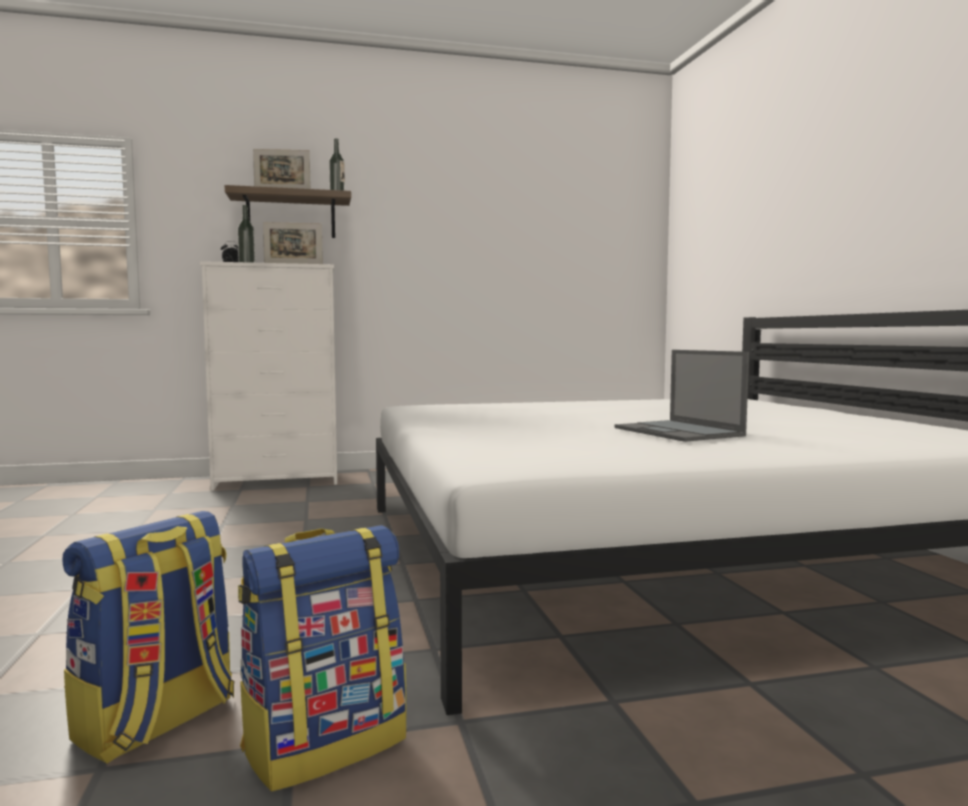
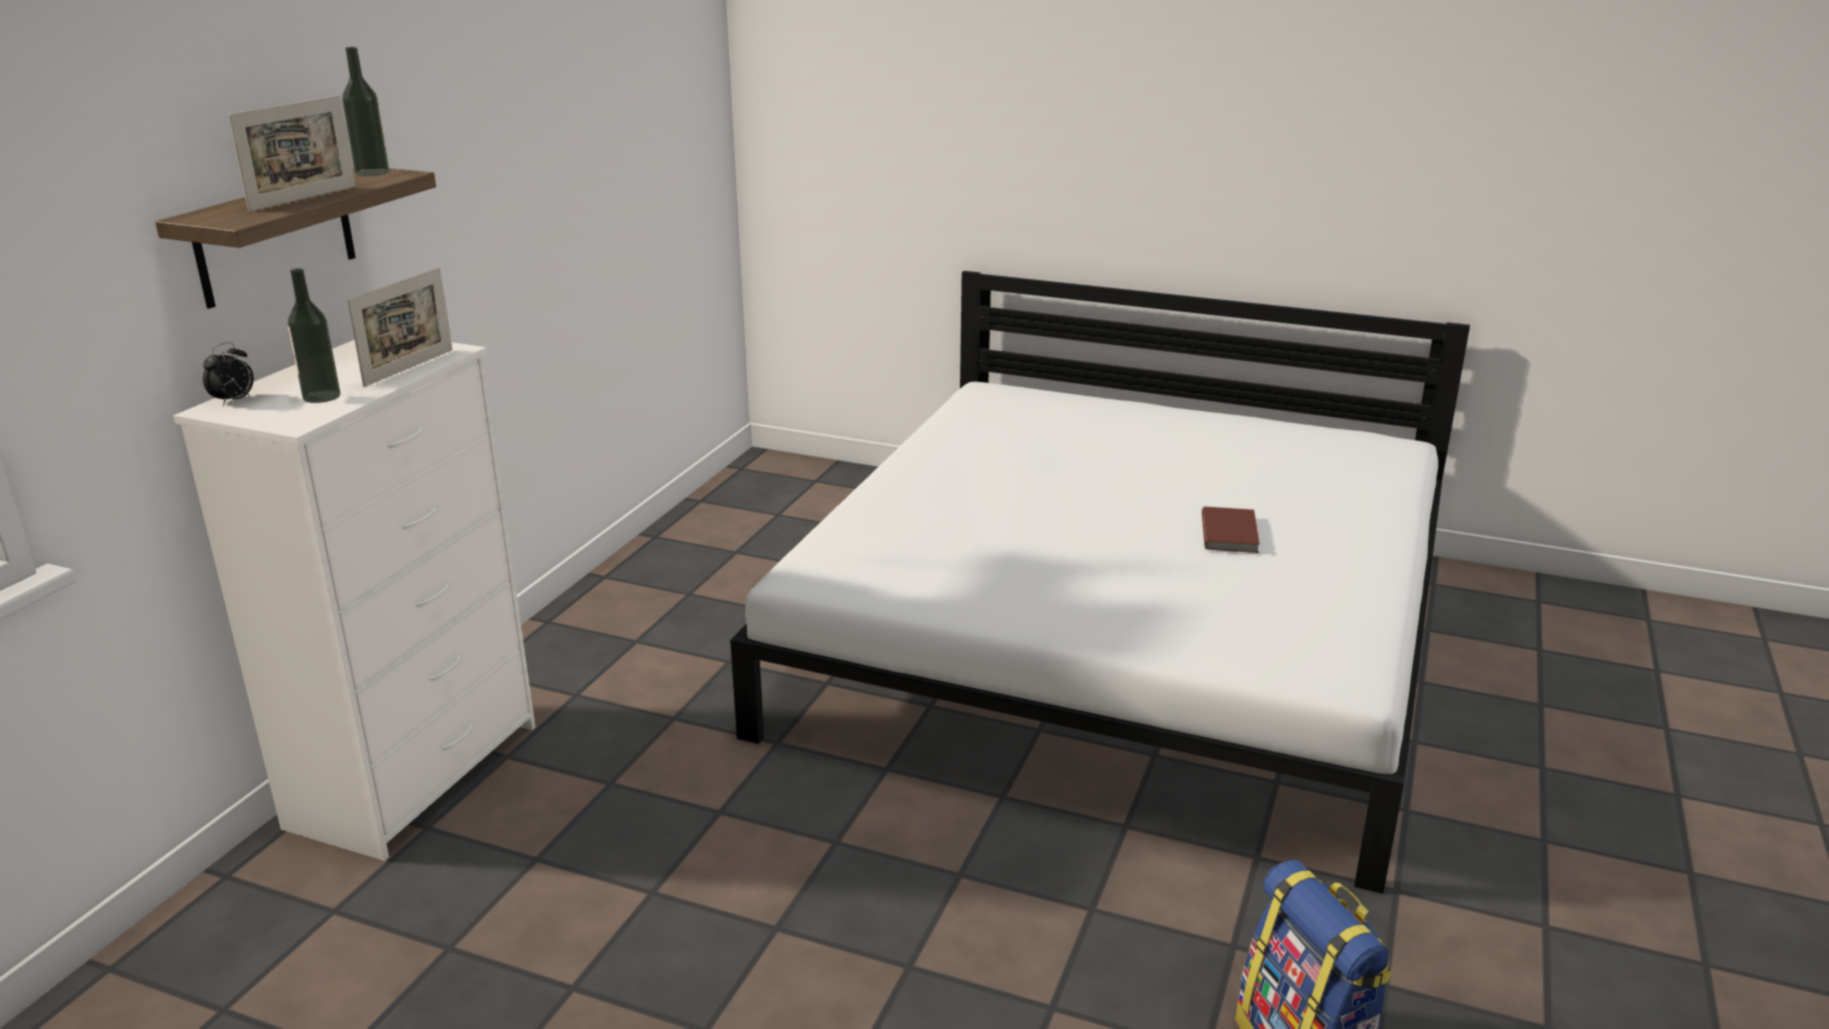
camera: 55 degrees left, 20 degrees up
(325, 743) = (1394, 967): backpack -> none
(679, 432) = (1231, 532): laptop -> brown book

